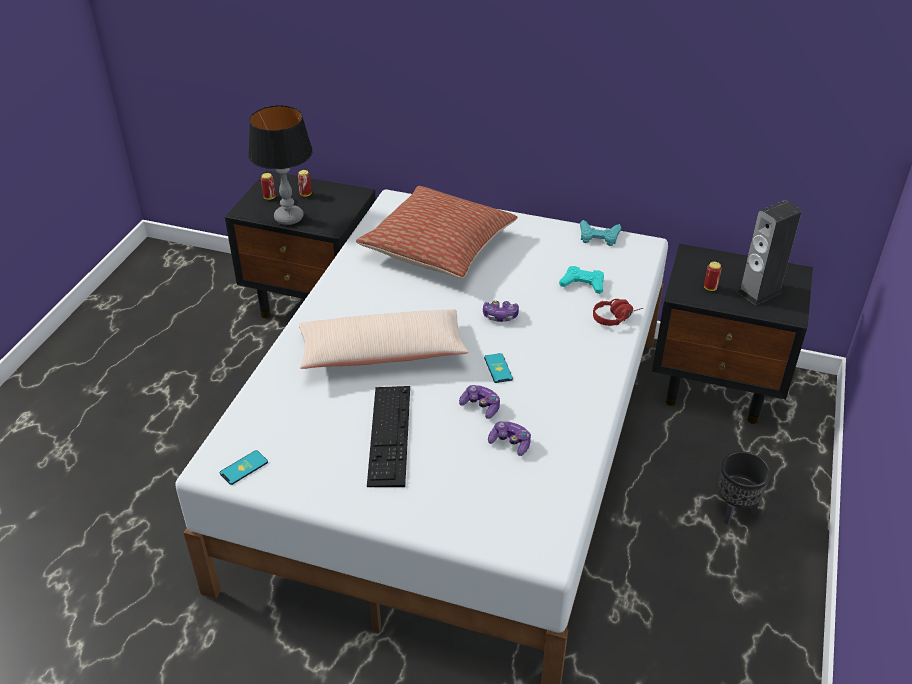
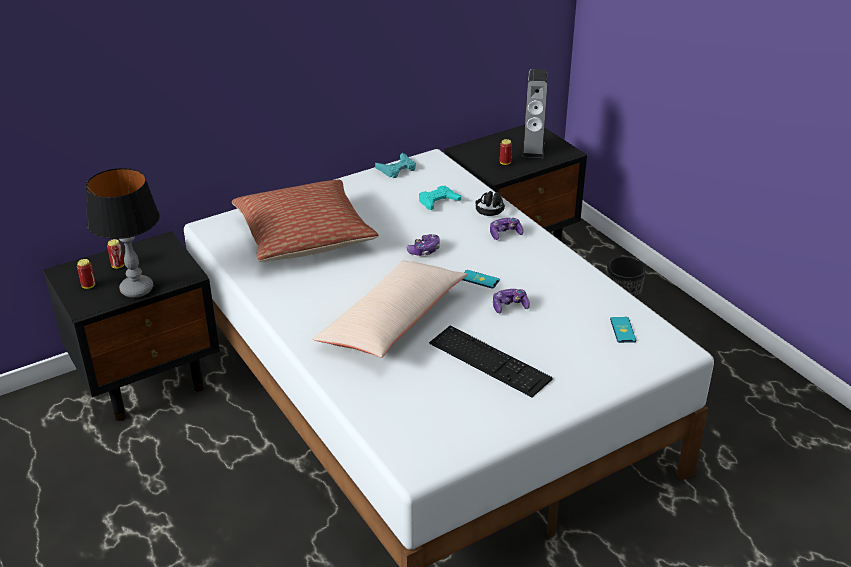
camera: 50 degrees left, 5 degrees down
(244, 468) = (438, 450): phone -> phone (622, 330)
(510, 443) = (561, 312): game controller -> game controller (505, 234)
(616, 317) = (491, 208): red headphones -> black headphones

